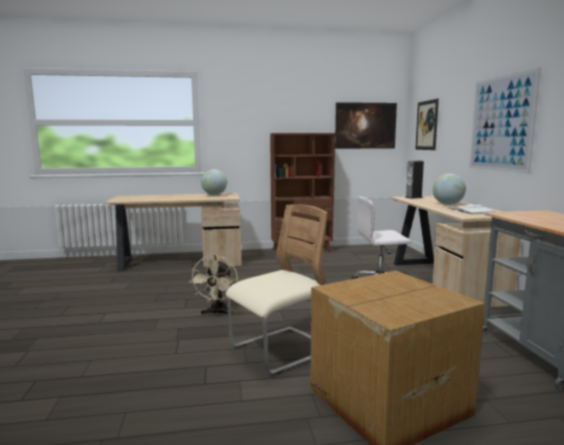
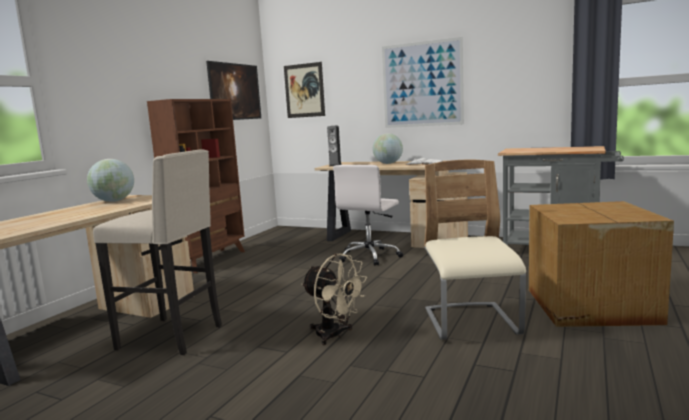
camera: 55 degrees left, 0 degrees up
(183, 279) = (173, 337): none -> beige stool

